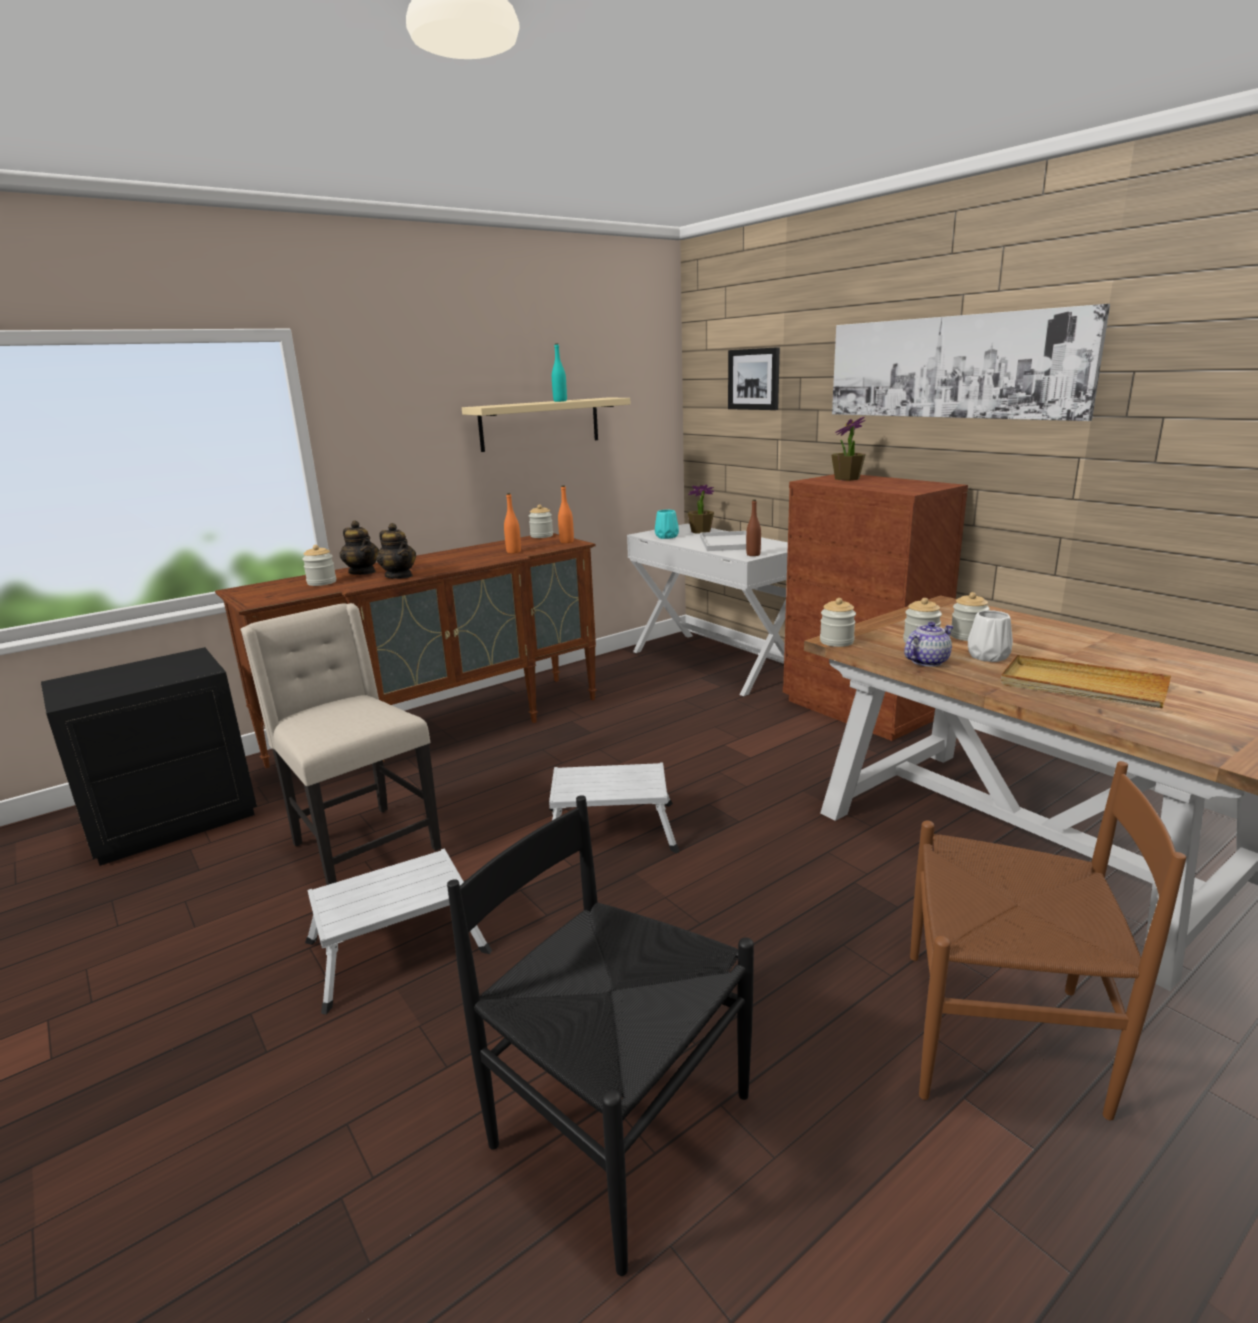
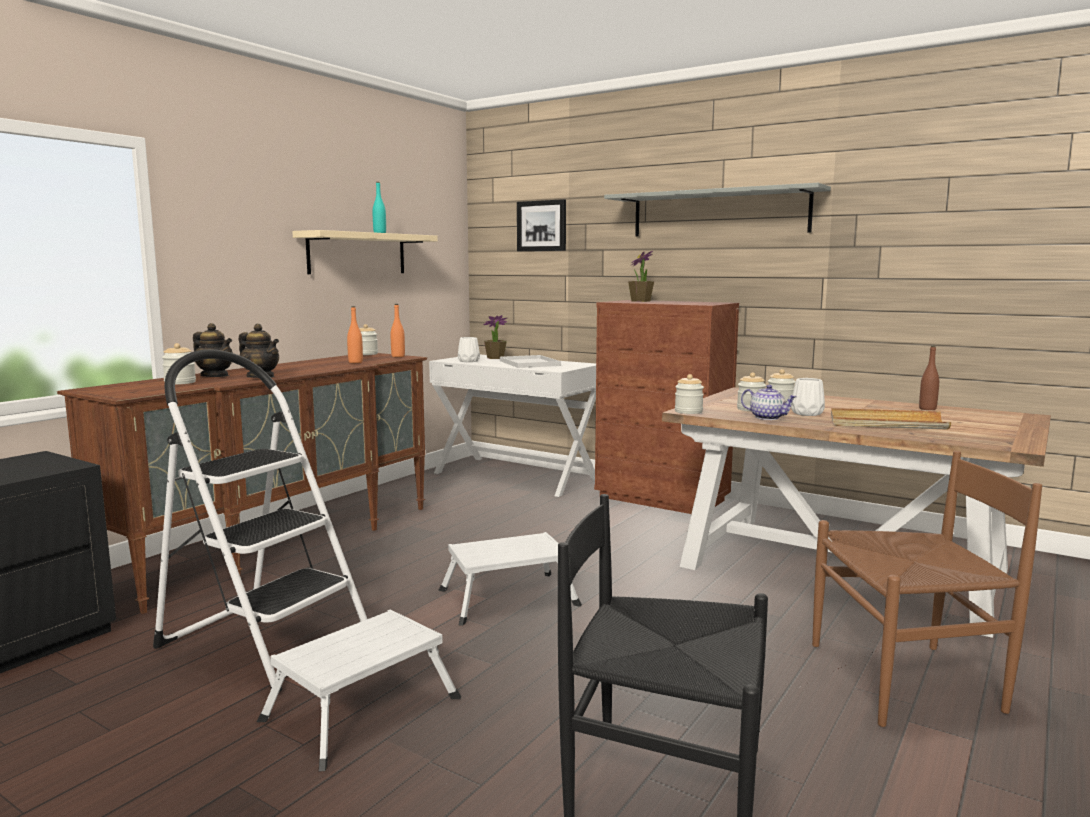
camera: 20 degrees left, 10 degrees down
(362, 847) = (262, 640): beige chair -> step ladder
(667, 537) = (469, 361): turquoise vase -> white vase
(753, 554) = (561, 369): brown bottle -> brown bottle (927, 409)
(926, 661) = (768, 417): teapot -> teapot turned 90 degrees clockwise
(951, 367) = (718, 213): picture -> grey shelf

